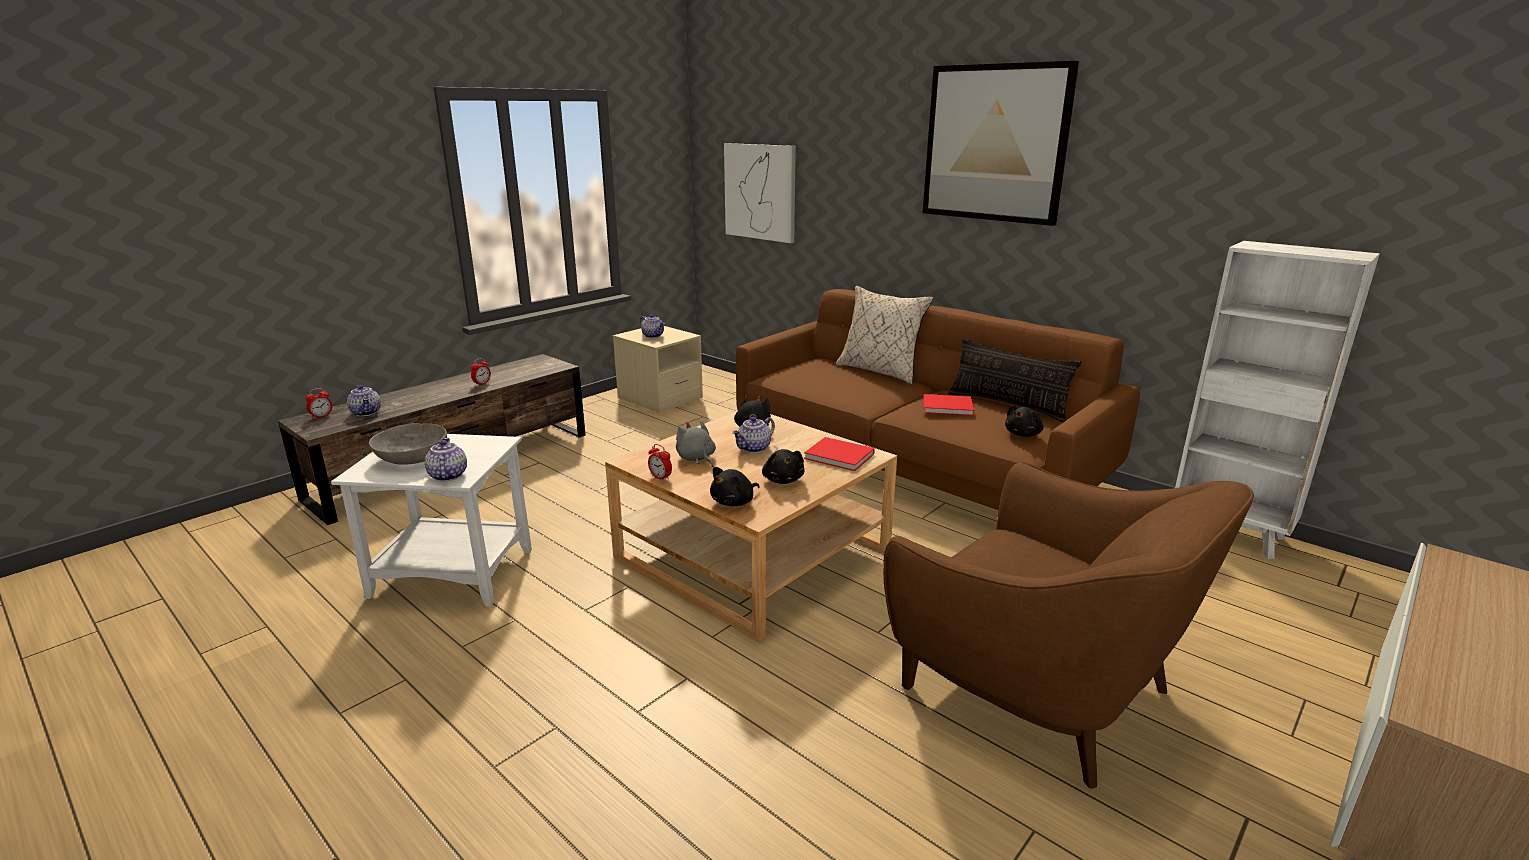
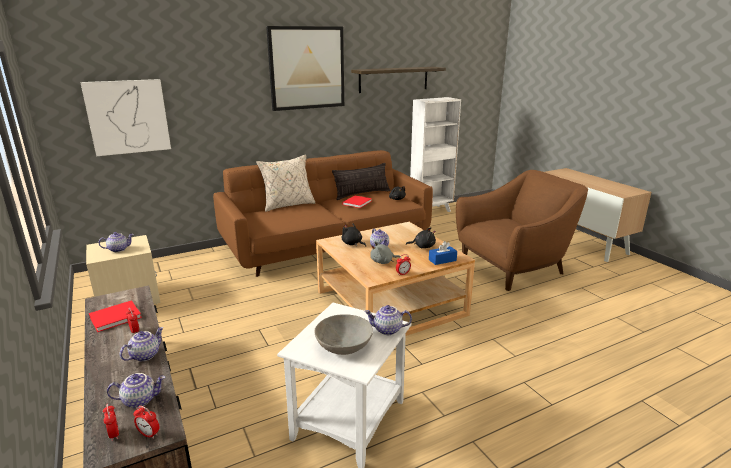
camera: 70 degrees left, 0 degrees up
(317, 427) = (149, 434): none -> alarm clock
(439, 397) = (145, 355): none -> teapot
(734, 502) = (442, 260): black plush toy -> blue tissue box
(841, 457) = (404, 231): red book -> red book (117, 317)
(1197, 184) = (393, 79): none -> shelf

